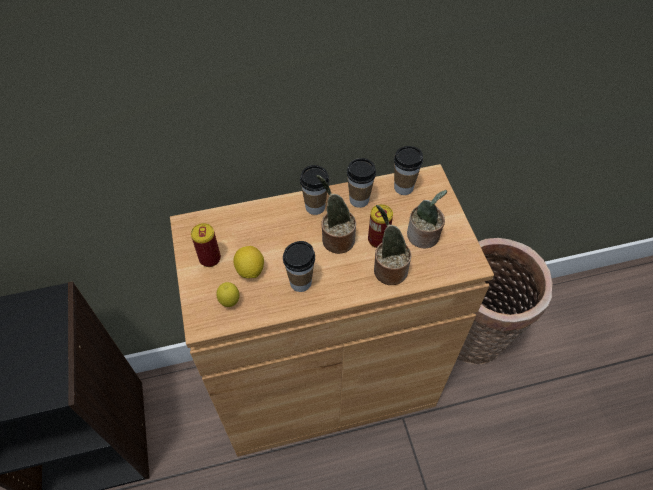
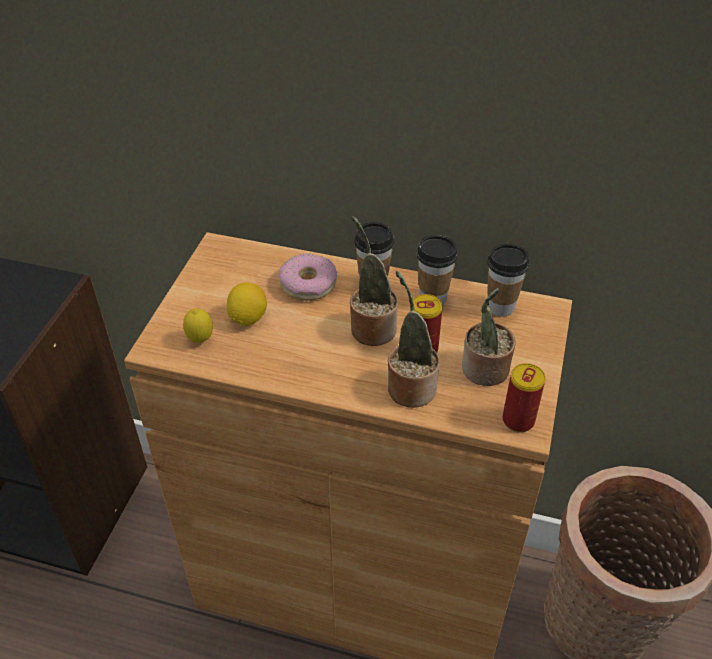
camera: 30 degrees right, 10 degrees down
(210, 258) = (214, 288): can -> can (518, 420)
(272, 225) = (308, 284): none -> donut
(300, 282) = (293, 354): cup -> none

